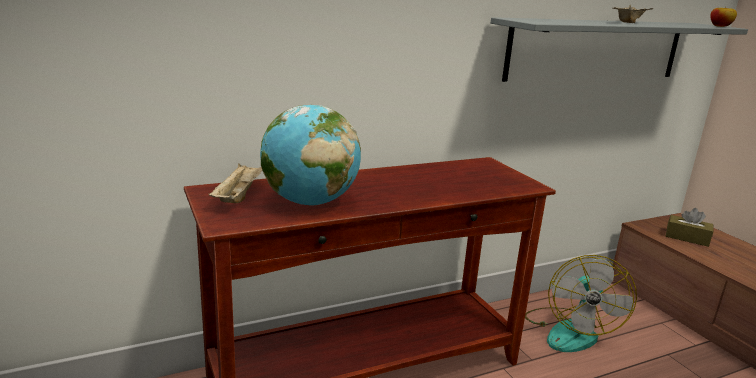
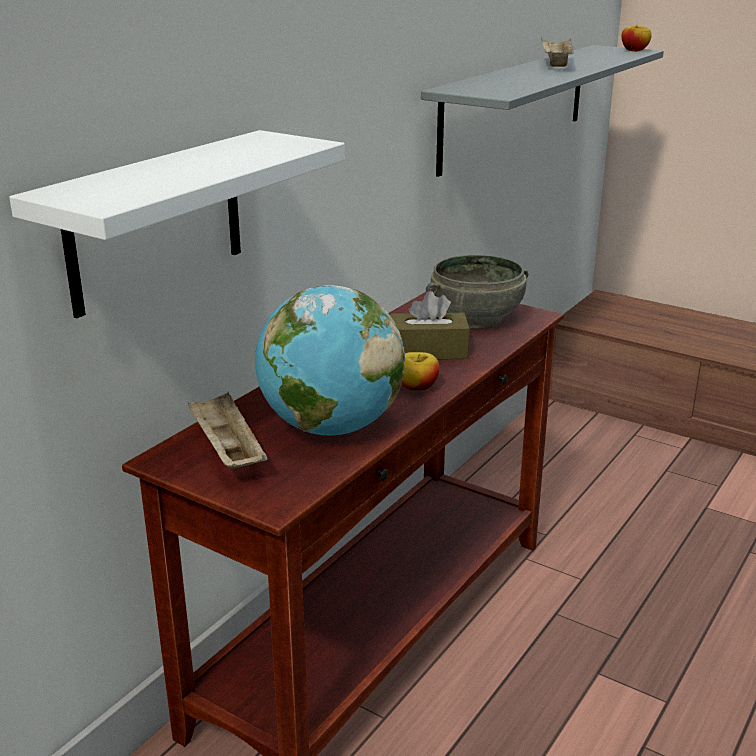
camera: 30 degrees left, 5 degrees up
(235, 47) = (156, 221): none -> white shelf
(392, 199) = (417, 387): none -> apple
(487, 178) = (476, 319): none -> grey bowl
(570, 330) = (556, 481): fan -> none
(687, 238) = (629, 321): brown tissue box -> brown tissue box (428, 351)

